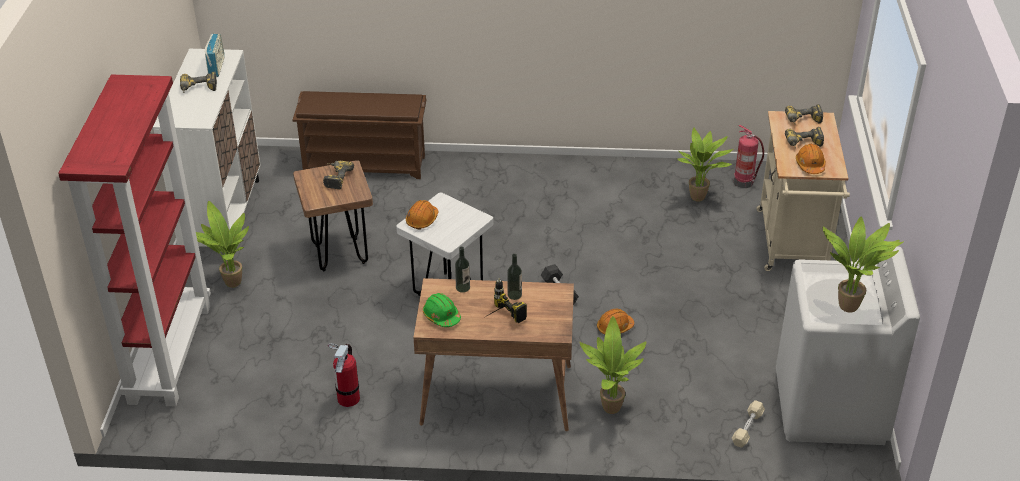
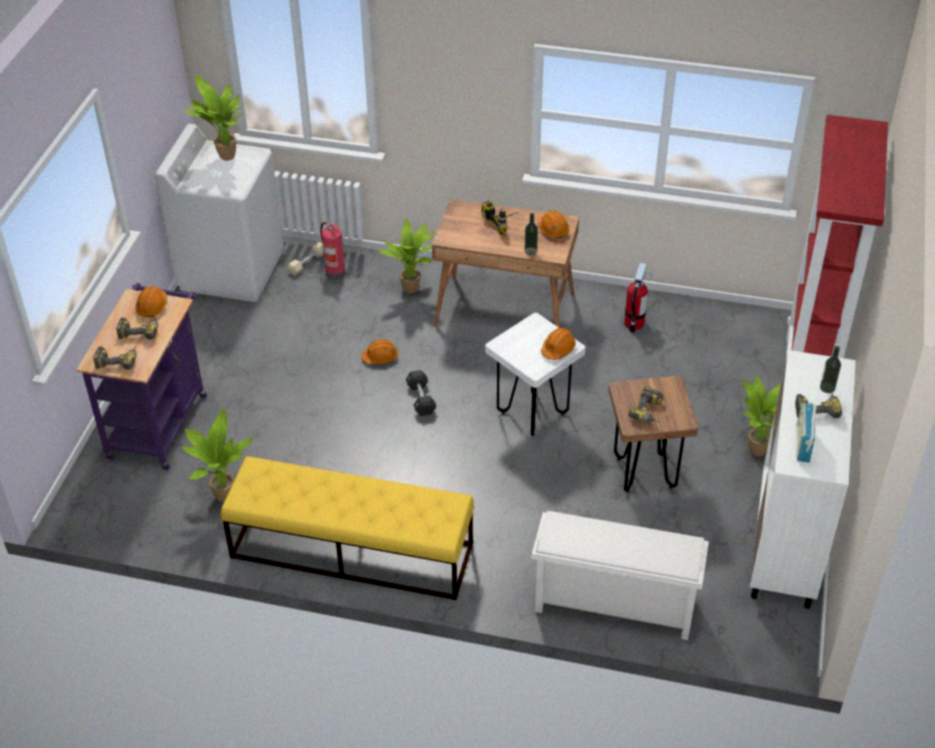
camera: 170 degrees left, 5 degrees up
(366, 165) = (613, 605): brown shoe rack -> white shoe rack
(441, 316) = (553, 229): green hard hat -> orange hard hat
(514, 295) = (486, 240): bottle -> bottle (827, 388)
(576, 175) = (351, 551): none -> yellow bench
(744, 182) = (158, 511): fire extinguisher -> fire extinguisher (334, 273)
(792, 246) = (160, 421): beige cart -> purple cart

